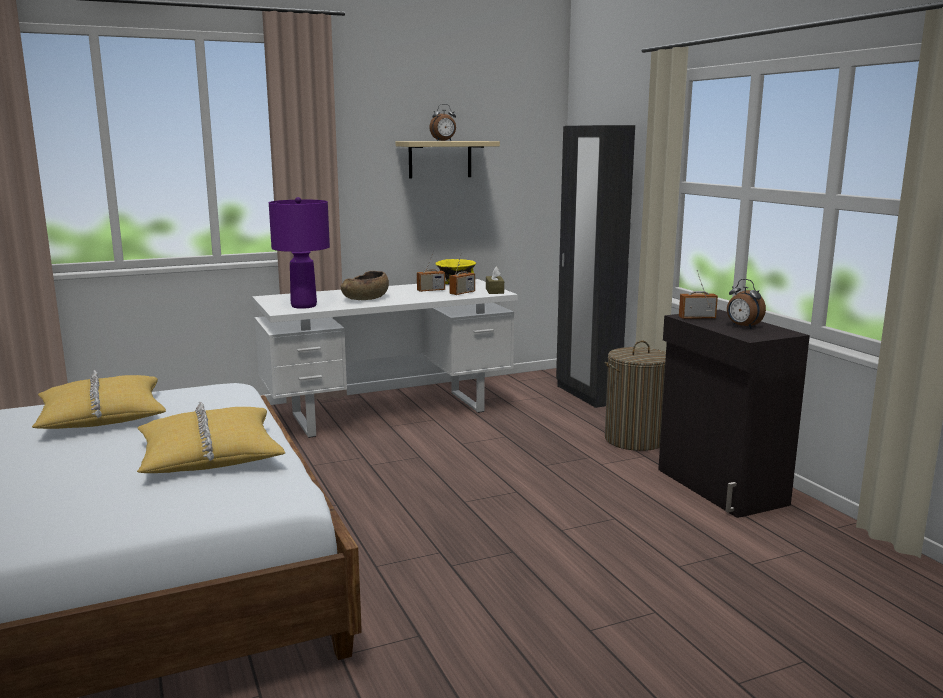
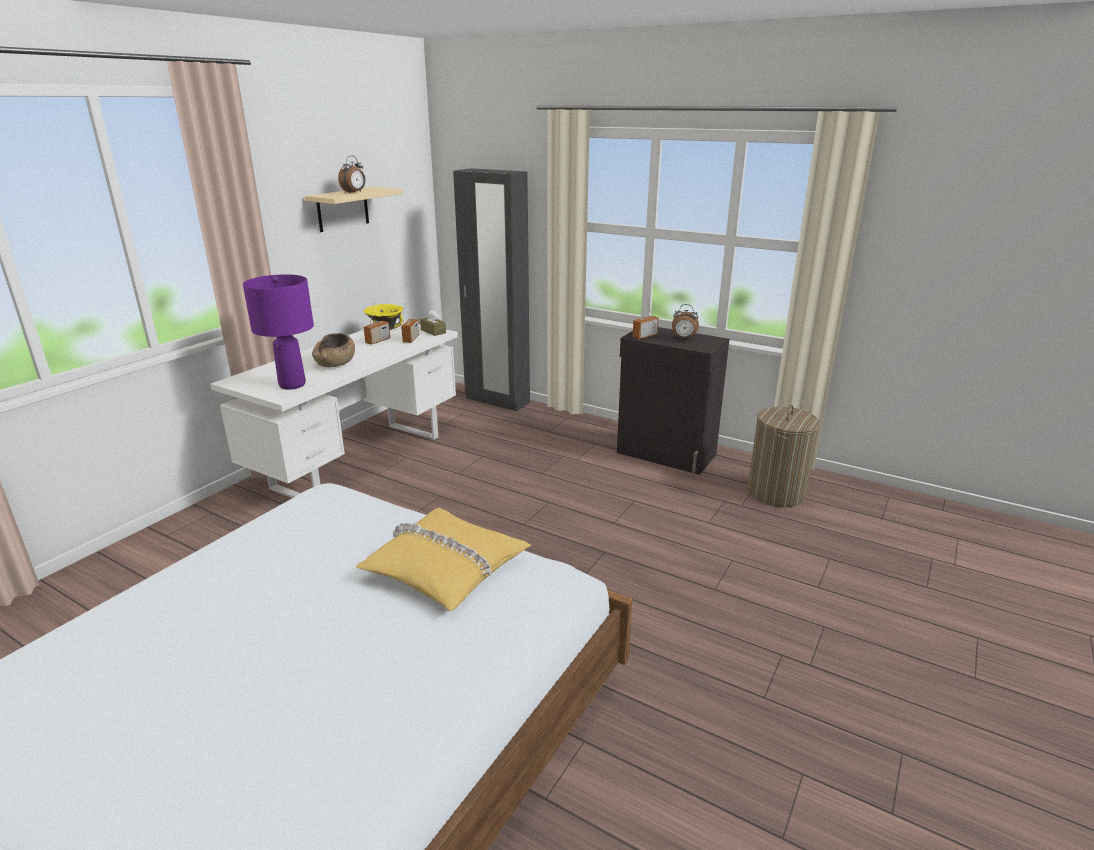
camera: 35 degrees left, 10 degrees up
(102, 416) = (258, 567): yellow pillow -> none
(634, 440) = (574, 432): laundry basket -> laundry basket (776, 493)

